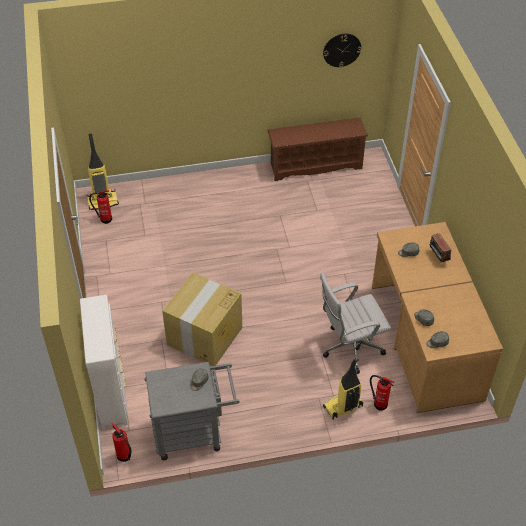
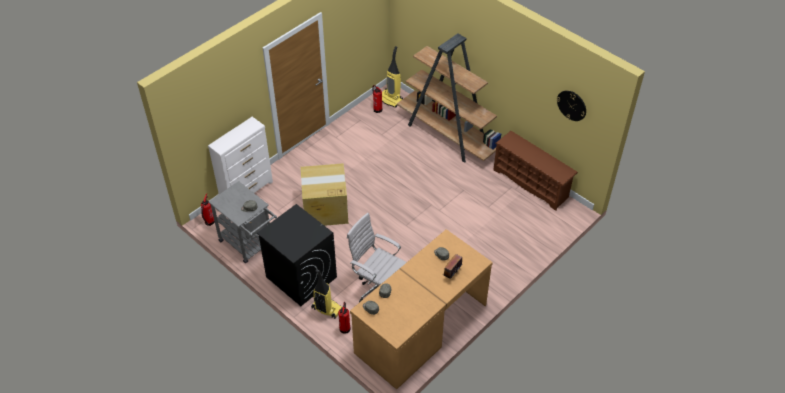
camera: 55 degrees right, 0 degrees up
(198, 187) = (447, 135): none -> brown bookcase
(281, 407) = (300, 277): none -> black washing machine

